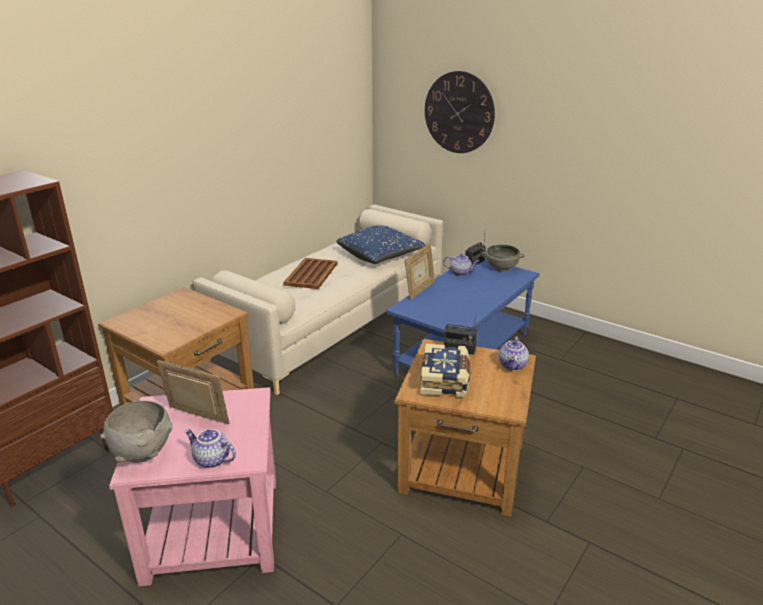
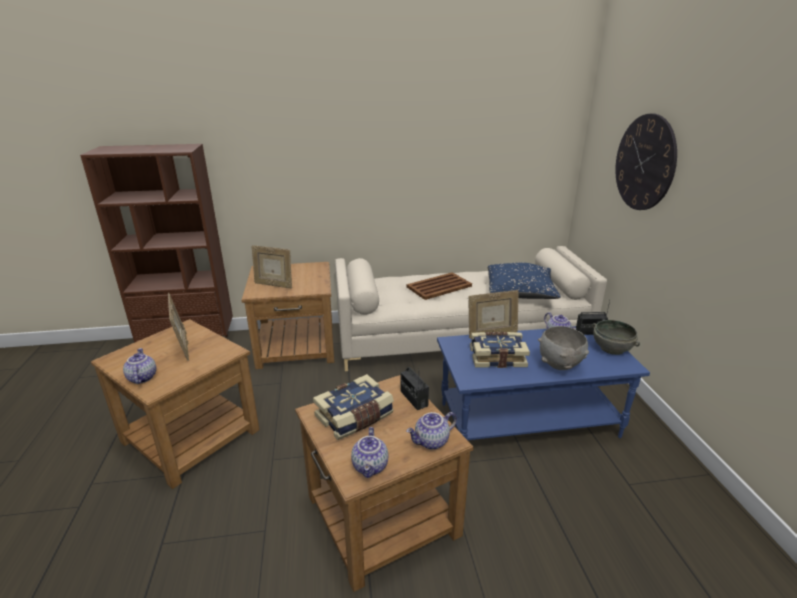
camera: 45 degrees right, 0 degrees up
(143, 454) = (128, 353): grey bowl -> grey bowl (559, 365)
(171, 329) = (274, 285): none -> picture frame
(213, 528) = (191, 435): pink side table -> brown side table
(448, 303) = (497, 357): none -> book
(507, 398) = (371, 466): none -> teapot

